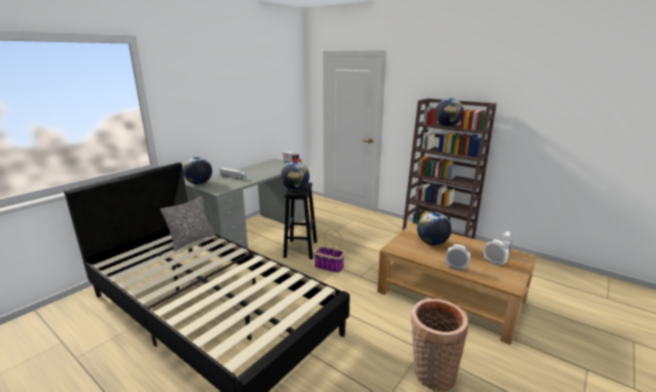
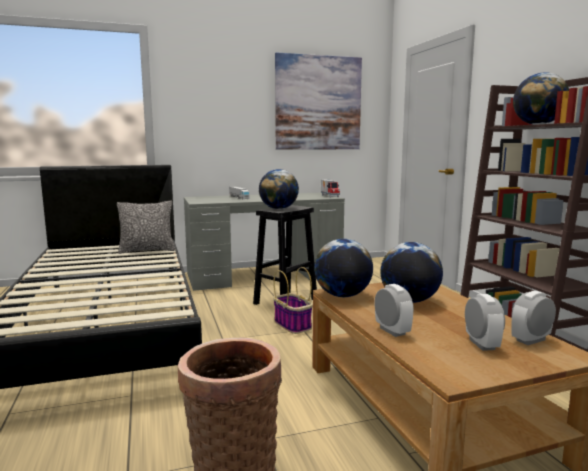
camera: 35 degrees right, 10 degrees down
(199, 183) = (197, 197): globe -> globe (342, 295)
(267, 92) = (318, 103): none -> picture

